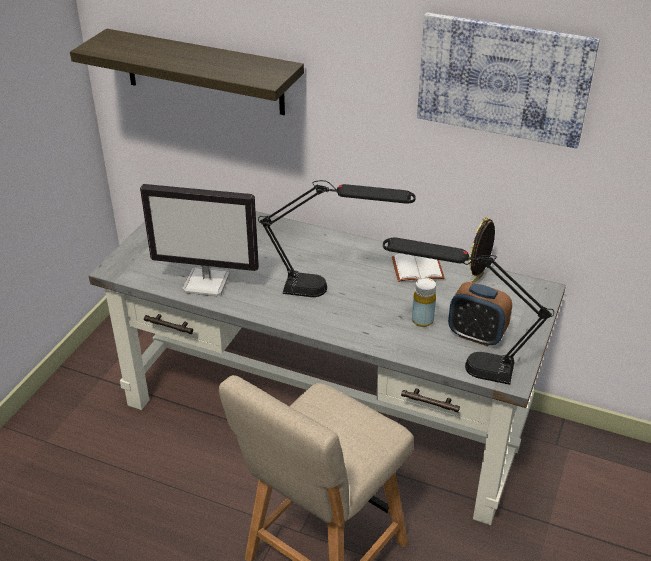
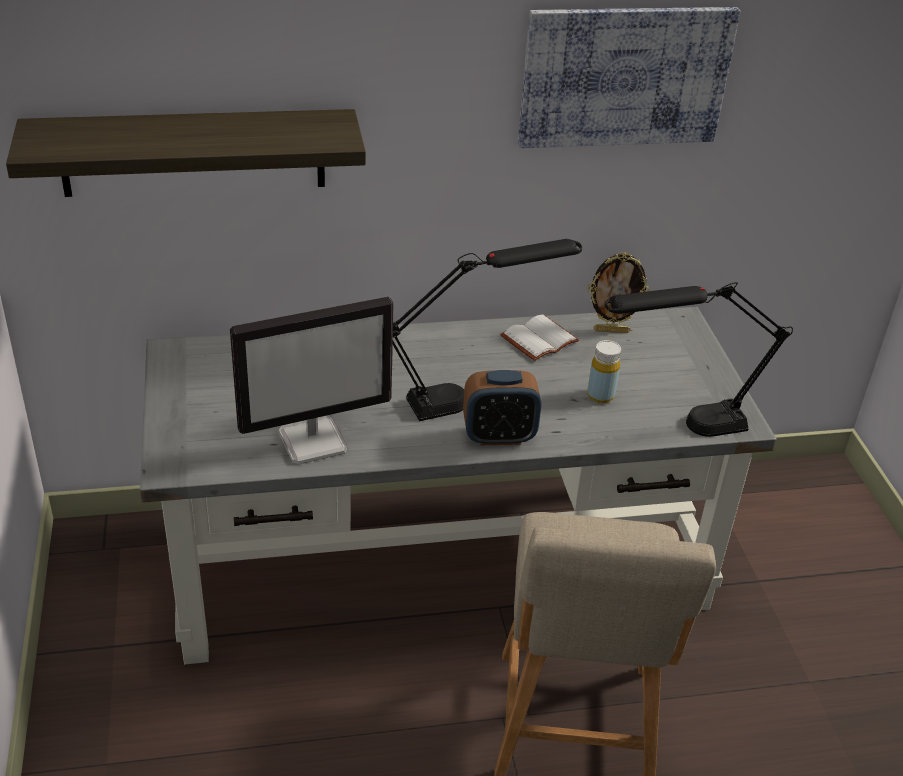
camera: 35 degrees left, 0 degrees up
(476, 335) = (668, 391): alarm clock -> alarm clock (499, 436)
(478, 280) = (611, 330): picture frame -> picture frame turned 90 degrees counterclockwise

